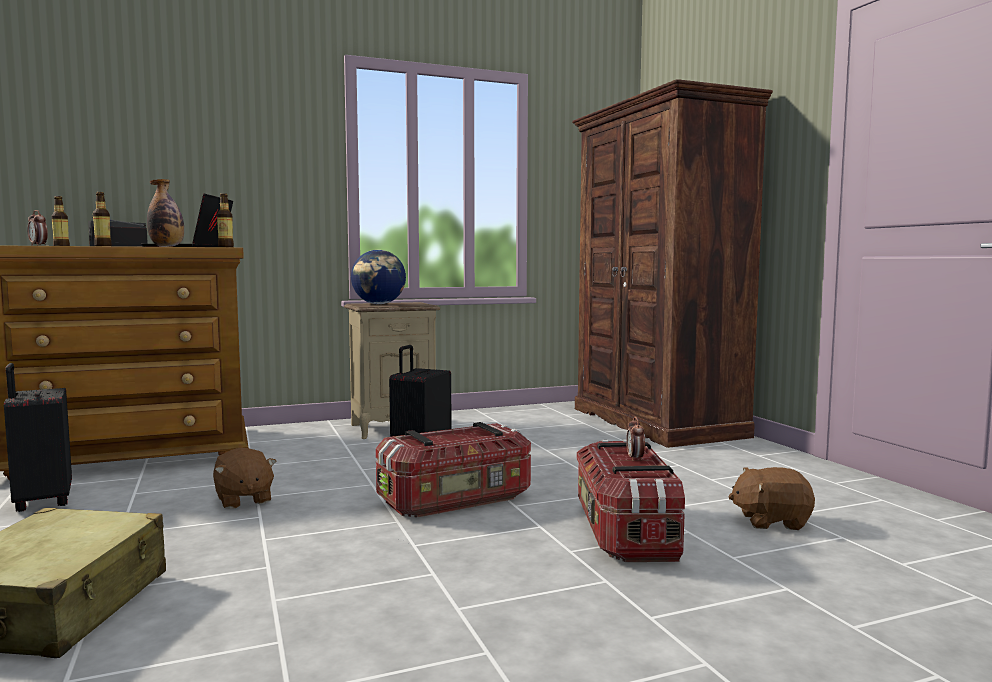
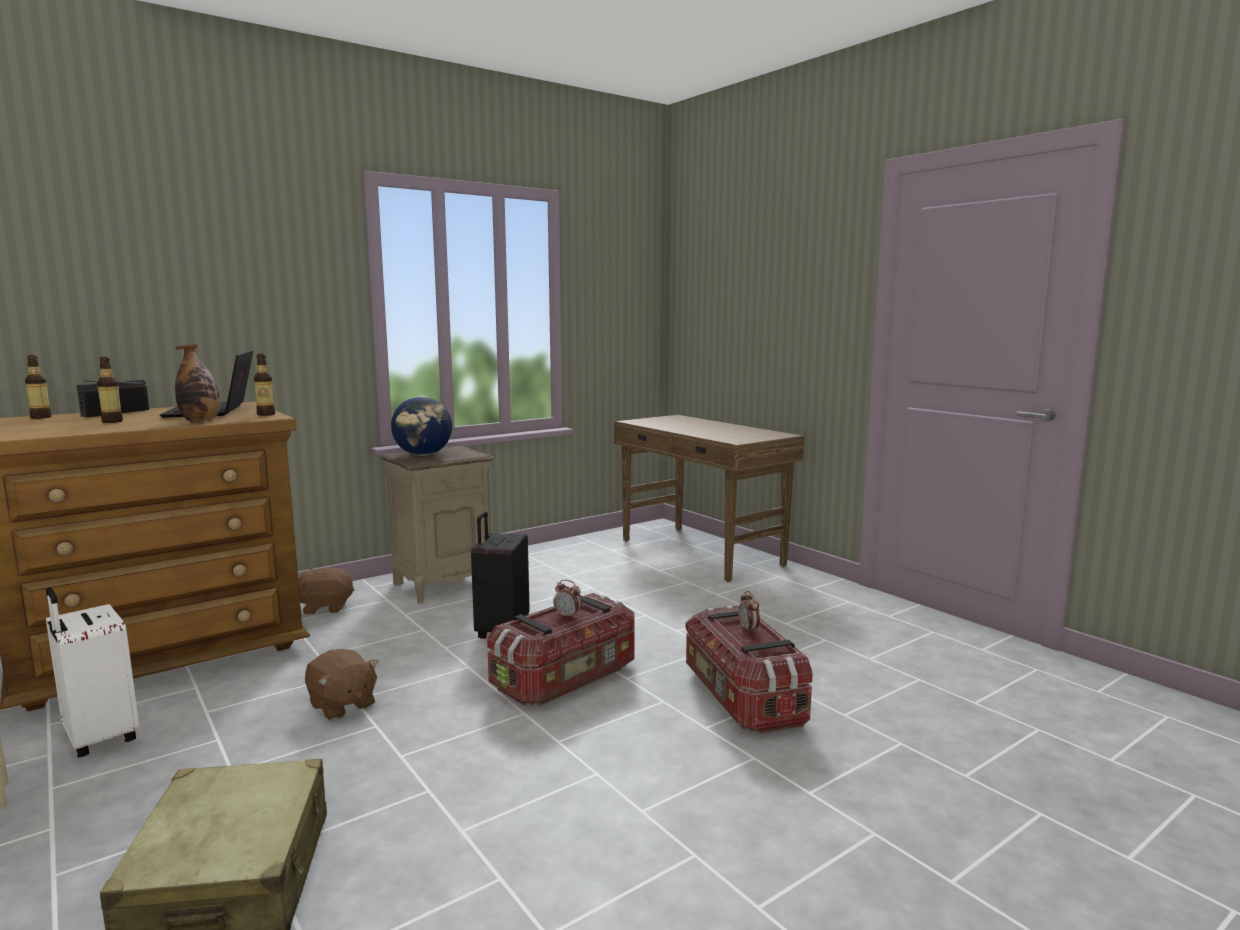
camera: 15 degrees left, 5 degrees up
(38, 245) = (44, 433): alarm clock -> alarm clock (568, 616)
(41, 501) = (98, 738): black suitcase -> white suitcase
(655, 422) = (702, 553): brown wardrobe -> brown console table
(771, 521) = (857, 668): brown plush toy -> brown plush toy (325, 607)

